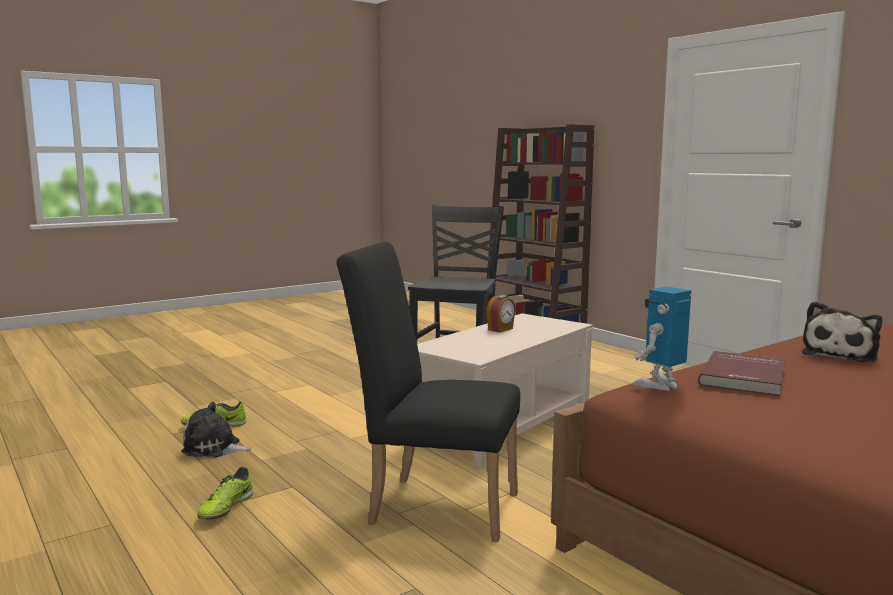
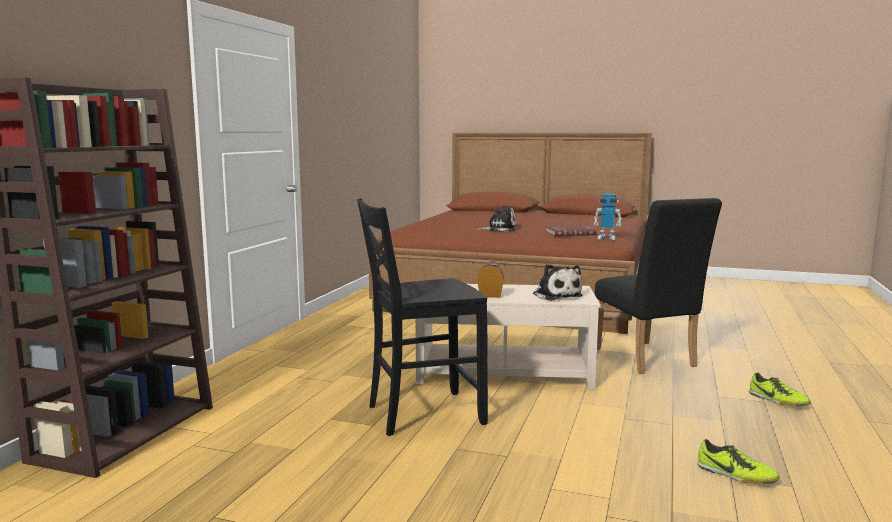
camera: 125 degrees left, 0 degrees up
(214, 448) = (755, 447): plush toy -> plush toy (556, 295)
(225, 508) = (777, 401): shoe -> shoe turned 75 degrees clockwise

